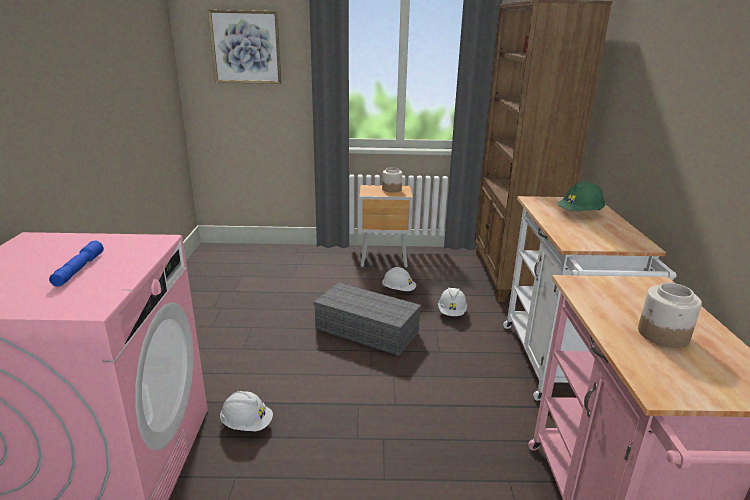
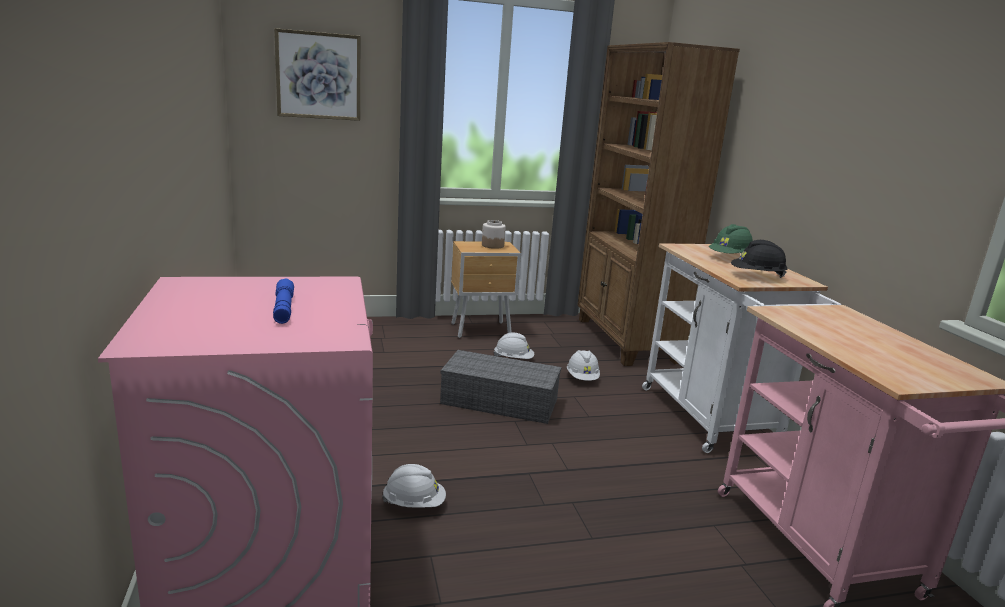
camera: 15 degrees left, 5 degrees down
(592, 237) = (756, 276): none -> black hard hat
(663, 335) = (872, 345): jar -> none

